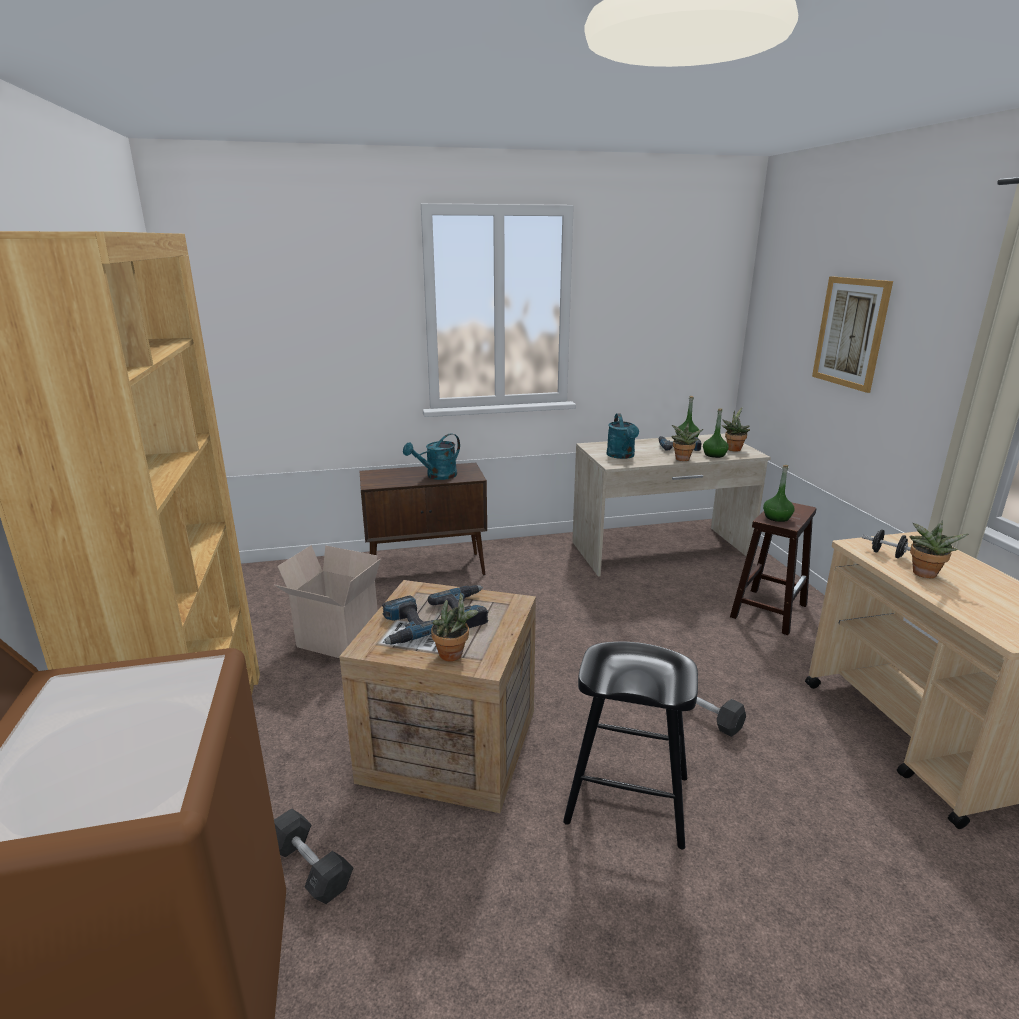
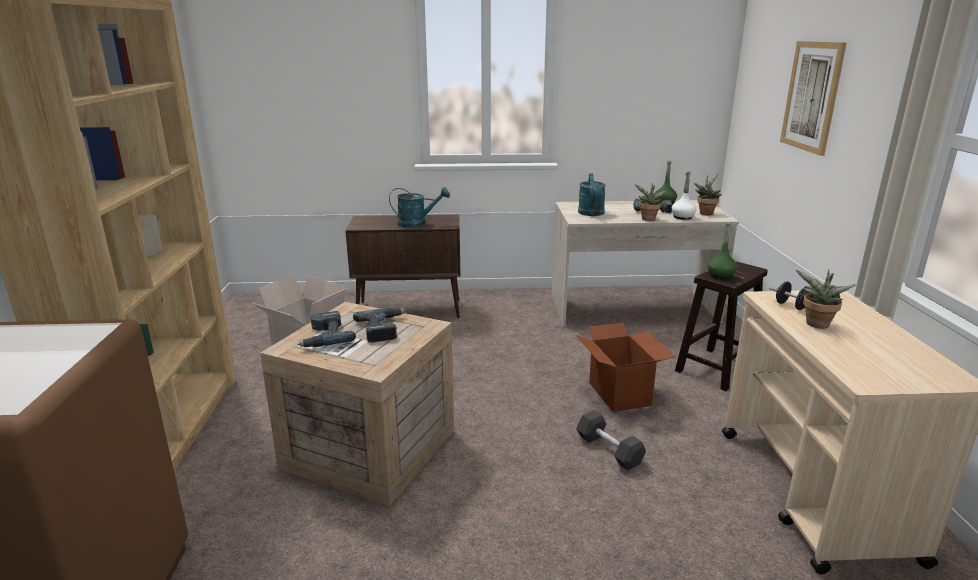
camera: 10 degrees right, 0 degrees up
(310, 867) = (217, 526): grey dumbbell -> none
(437, 476) = (417, 223): turquoise watering can -> turquoise watering can turned 150 degrees counterclockwise
(454, 655) = (354, 360): potted plant -> none
(627, 799) = (506, 509): black stool -> none
(687, 648) = (620, 393): none -> cardboard box
(714, 455) = (682, 217): green bottle -> white bottle

